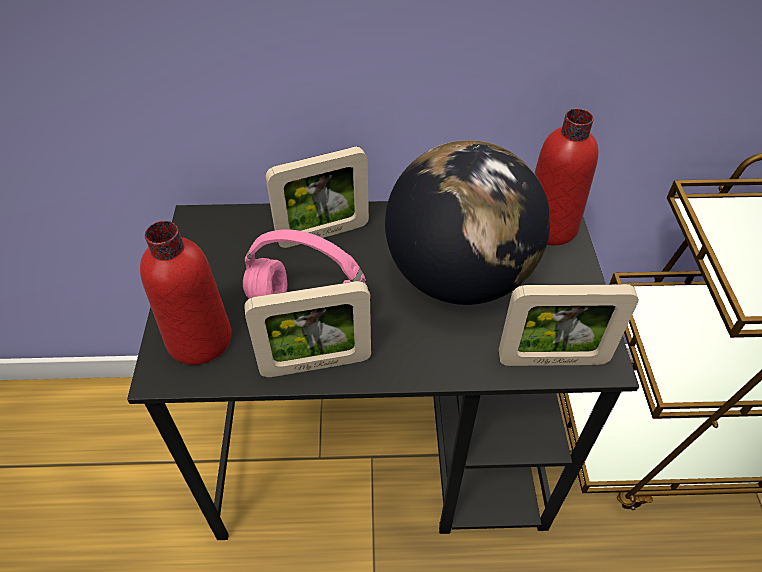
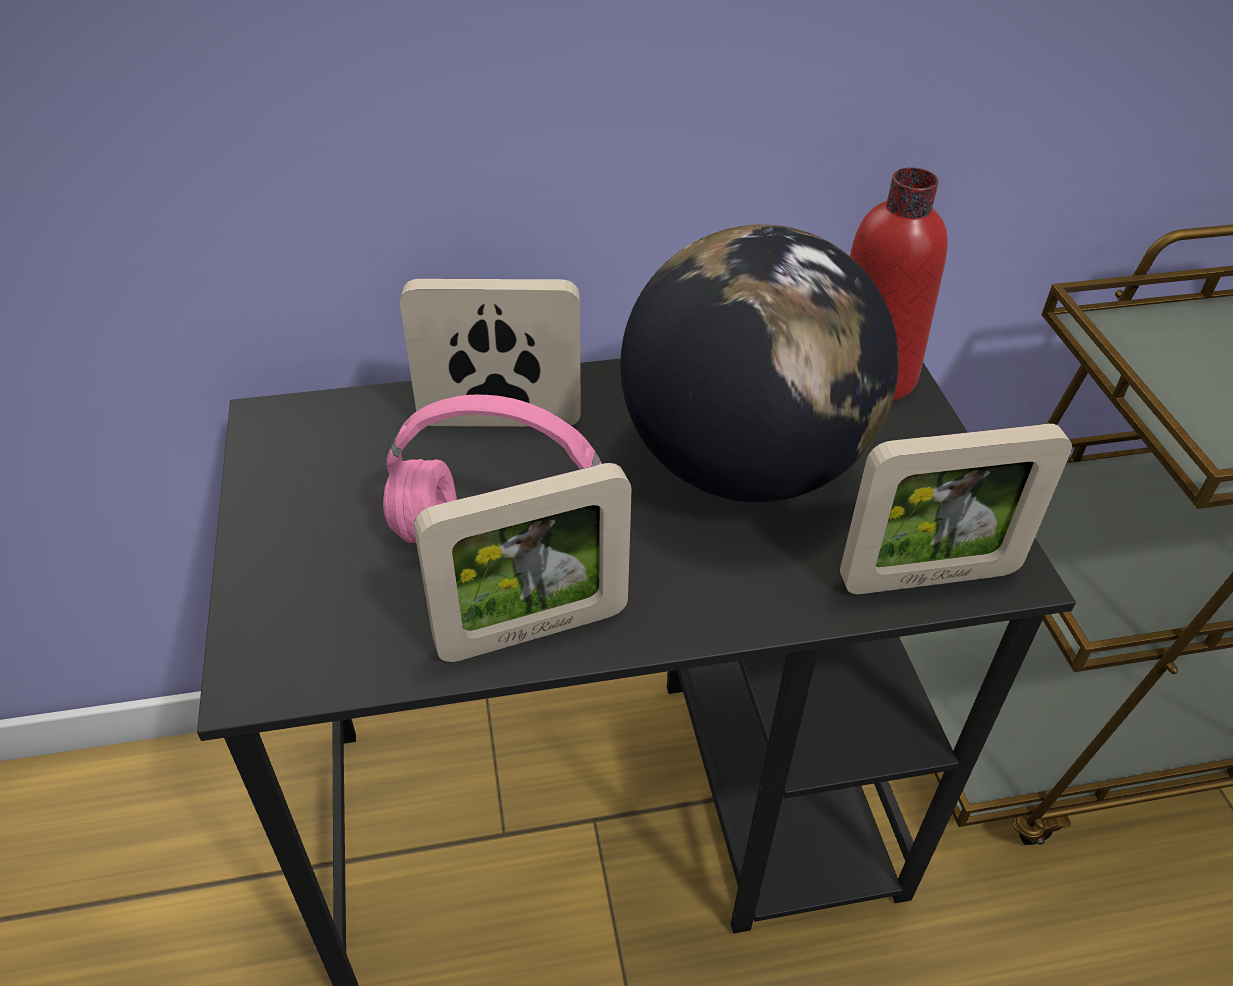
camera: 10 degrees left, 5 degrees down
(199, 339) = (314, 613): red bottle -> none
(323, 233) = (500, 420): picture frame -> picture frame turned 150 degrees counterclockwise

